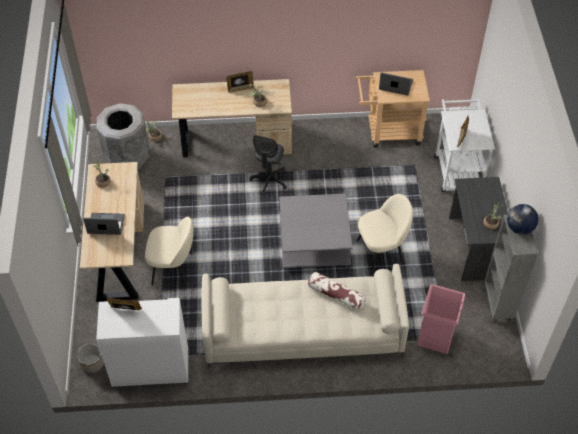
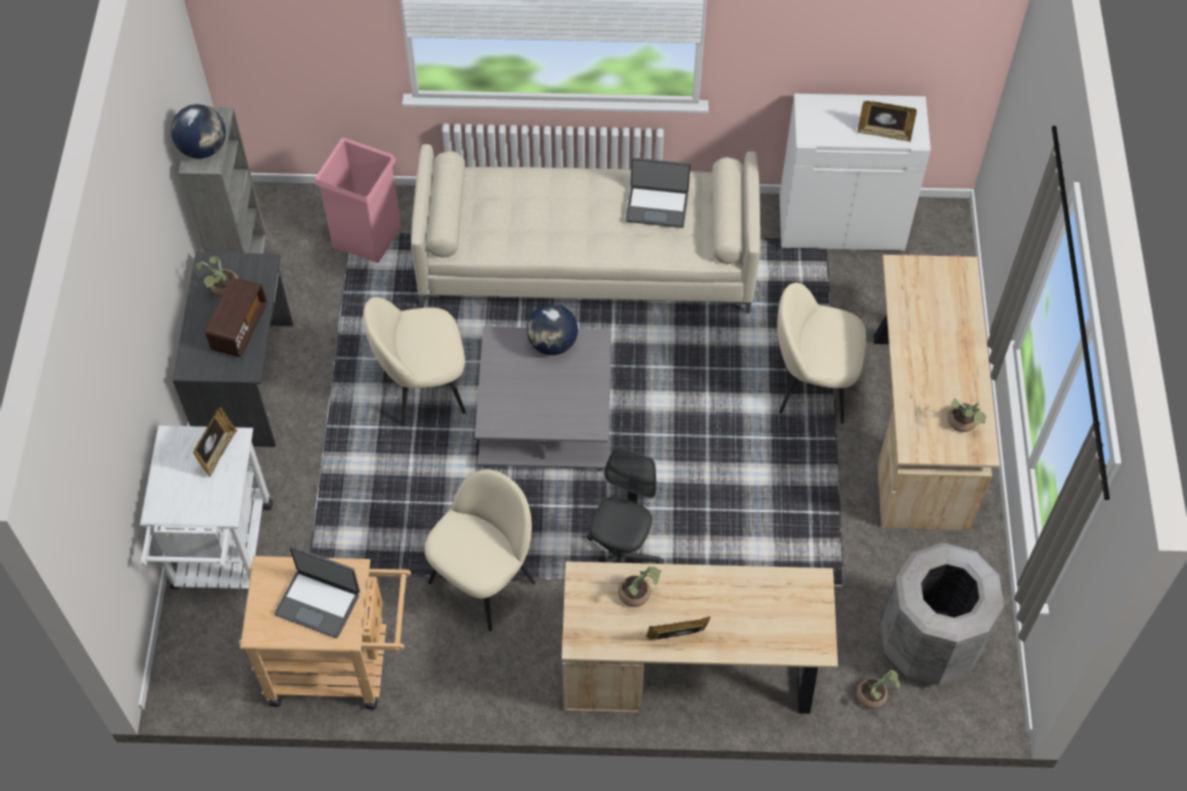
camera: 175 degrees left, 5 degrees up
(92, 363) = (937, 237): planter -> none
(106, 225) = (942, 330): laptop -> laptop (657, 206)
(313, 241) = (553, 344): none -> globe
(332, 168) = (484, 580): none -> beige chair
(336, 295) = (528, 231): pillow -> none
(475, 203) = (239, 328): none -> radio

